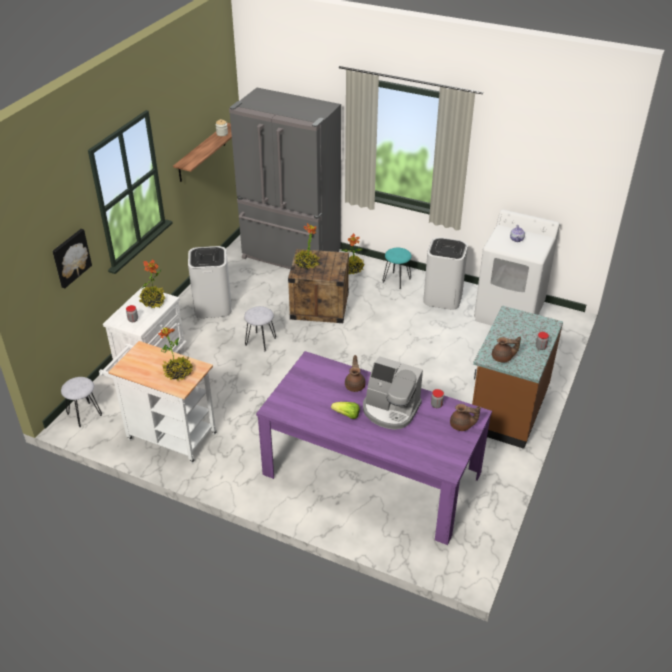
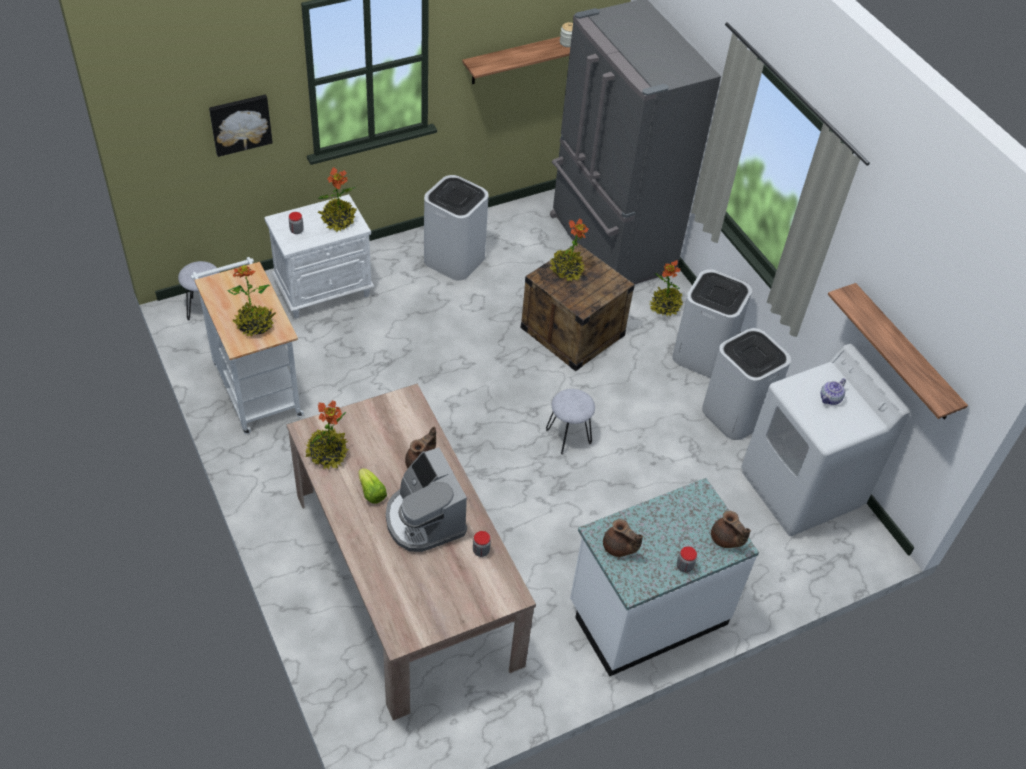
camera: 35 degrees right, 10 degrees up
(260, 341) = (459, 335): grey stool -> grey stool (568, 436)
(298, 412) = (327, 454): none -> potted plant
(371, 473) = (406, 577): purple dining table -> beige dining table
(396, 280) = (703, 354): turquoise stool -> white trash can
(462, 426) = (478, 597): brown teapot -> brown teapot (726, 539)
(507, 409) = (647, 613): brown counter -> white counter
(540, 193) = (903, 354): none -> shelf

